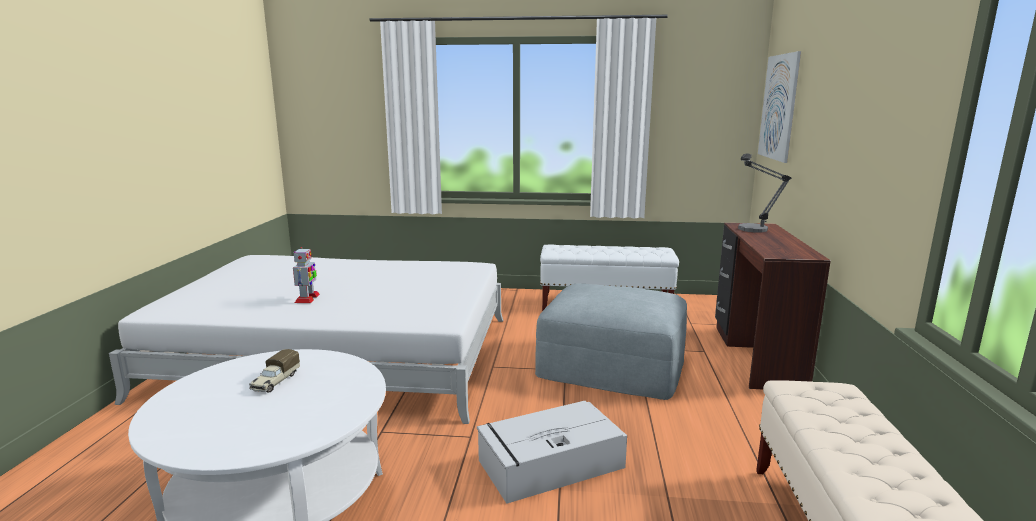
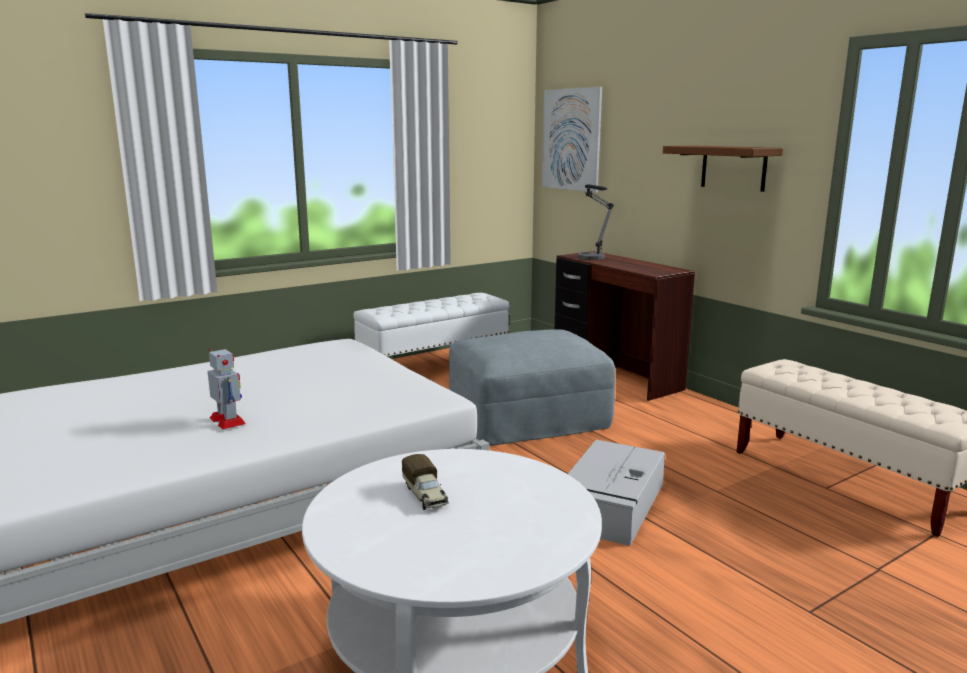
camera: 40 degrees left, 0 degrees up
(873, 144) = (733, 167): none -> brown shelf

